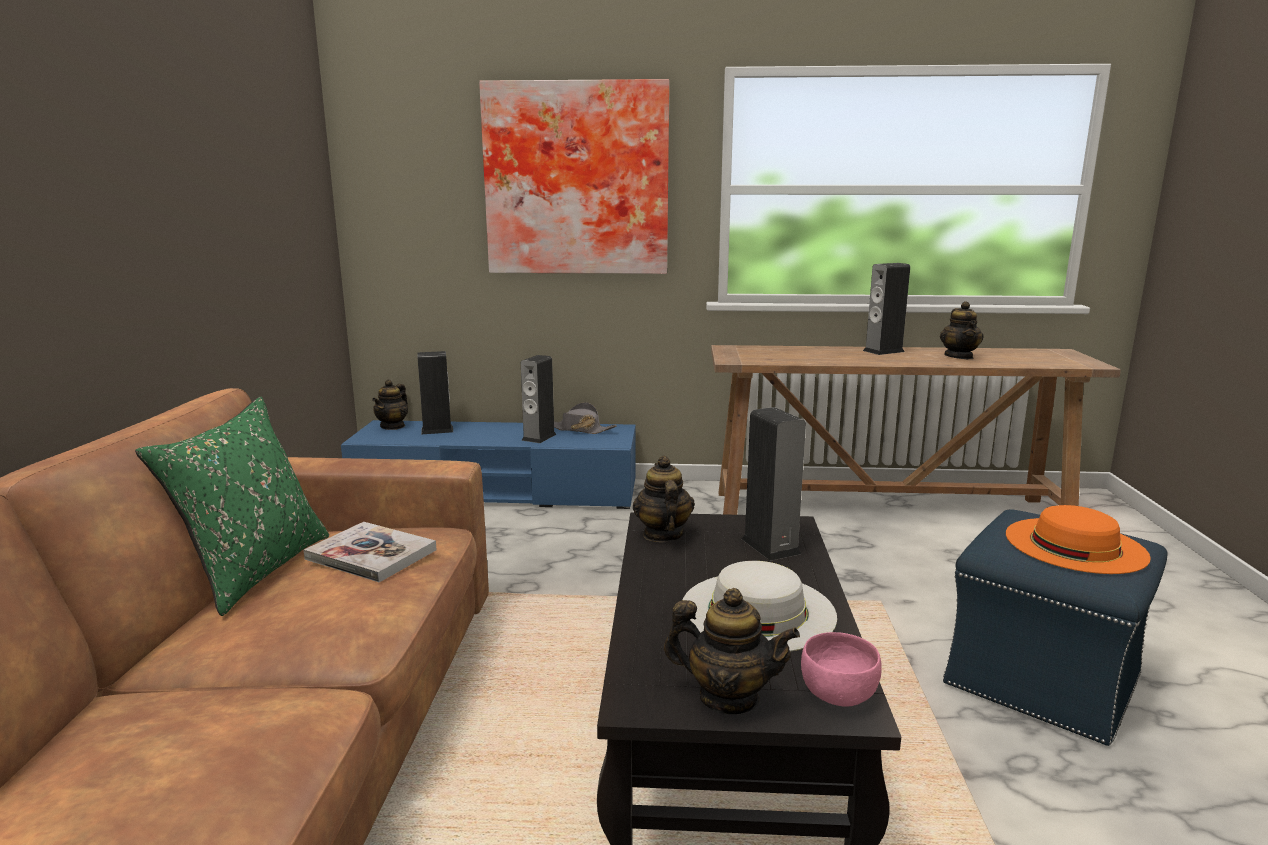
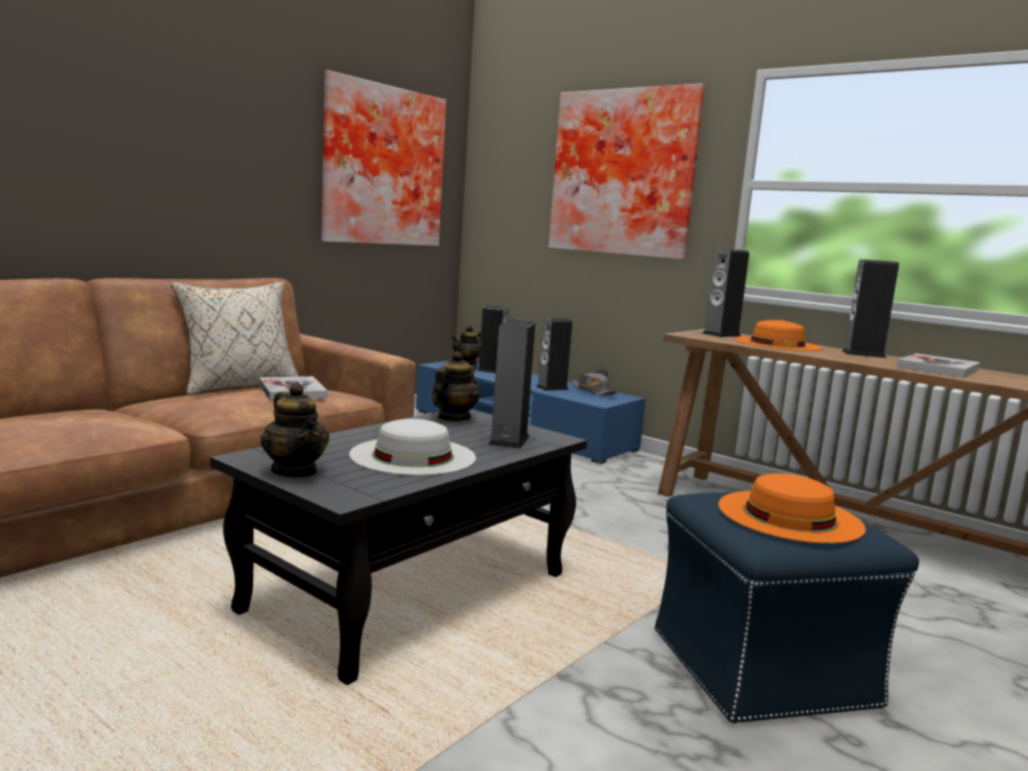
camera: 35 degrees right, 5 degrees down
(254, 571) = (238, 387): green pillow -> beige pillow
(261, 189) = (381, 166): none -> picture
(749, 352) = (721, 334): none -> speaker
(813, 354) = (777, 344): none -> orange hat
(838, 694) = (355, 491): pink bowl -> none
(959, 357) = (937, 368): teapot -> book

